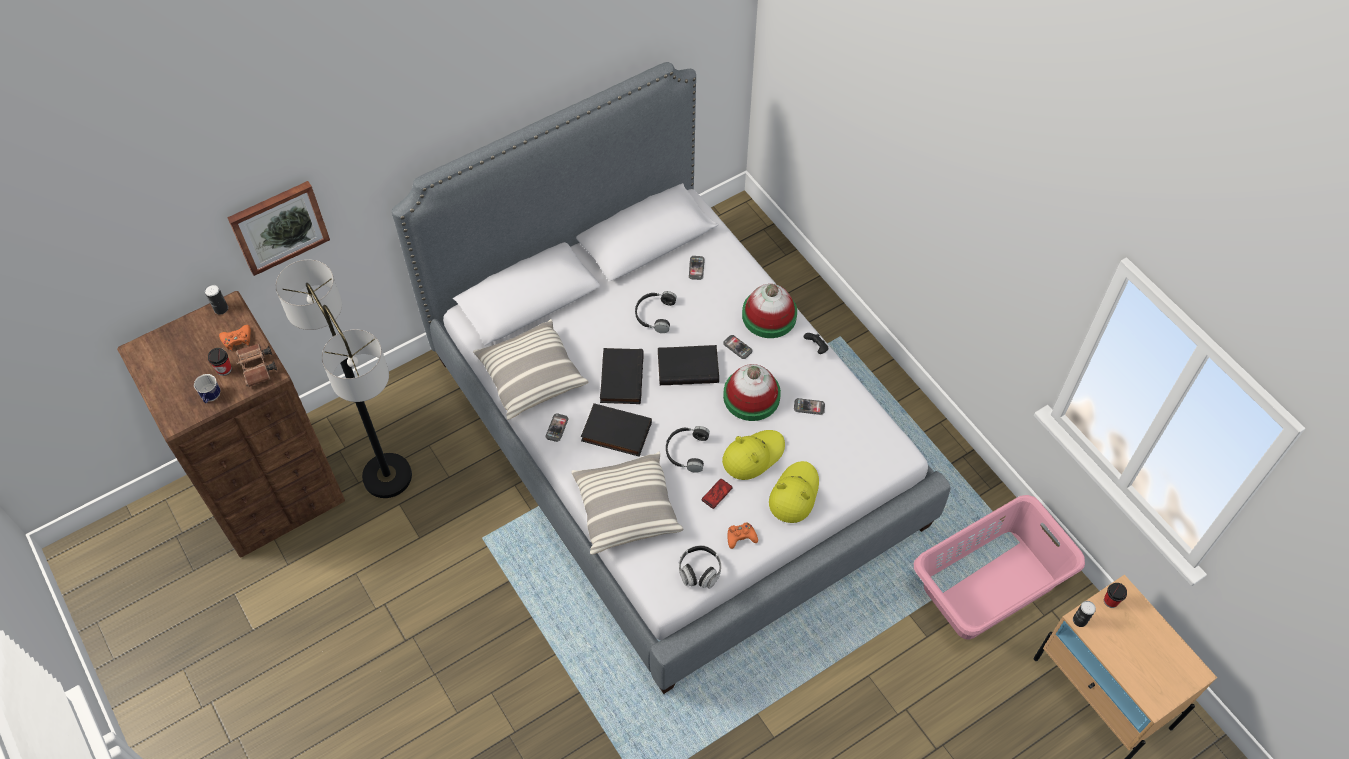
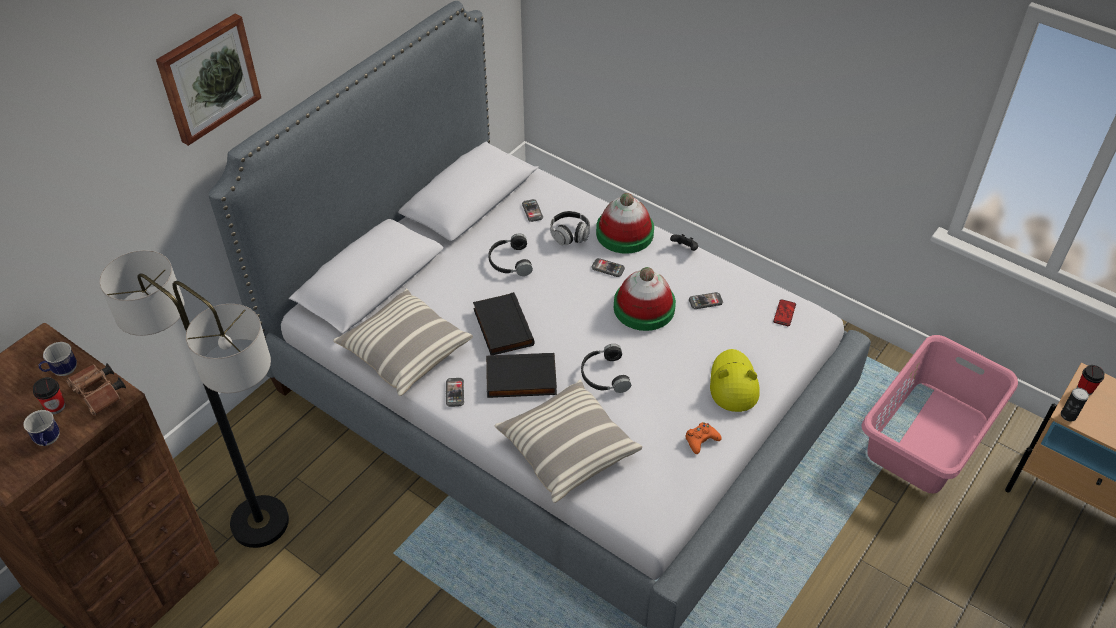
camera: 20 degrees left, 10 degrees down
(221, 309) = (30, 345): can -> none
(237, 340) = (62, 371): orange game controller -> mug
(278, 226) = (82, 229): picture -> picture (208, 78)
(688, 366) = (567, 298): black book -> none
(699, 571) = (675, 487): headphones -> headphones (570, 234)
(717, 494) = (655, 406): phone -> phone (784, 313)
(753, 455) = (673, 360): yellow hat -> none

